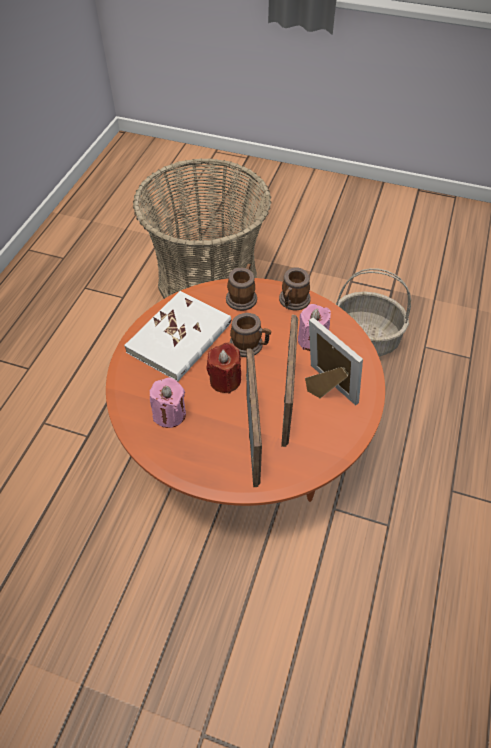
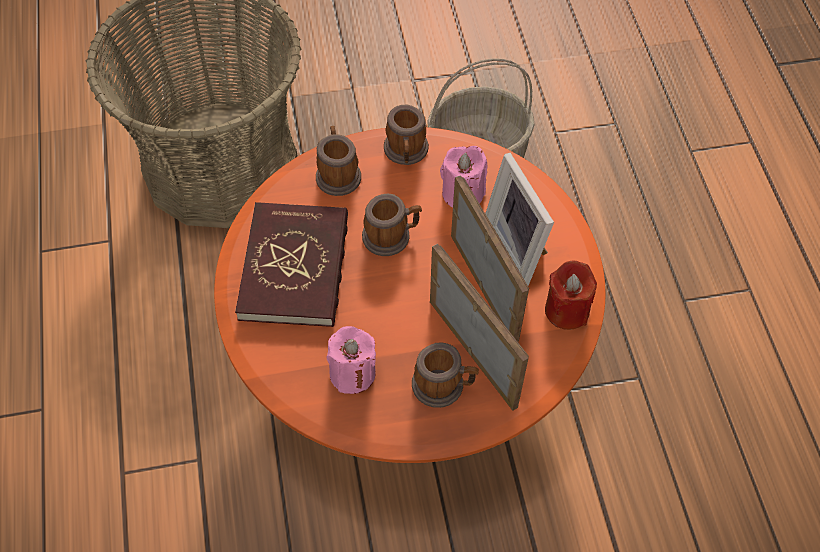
camera: 30 degrees left, 5 degrees up
(180, 338) = (295, 267): white book -> red book
(219, 449) = (443, 385): none -> mug
(225, 380) = (391, 296): red candle -> red candle (566, 310)
(325, 390) = (518, 251): picture frame -> picture frame turned 135 degrees counterclockwise

